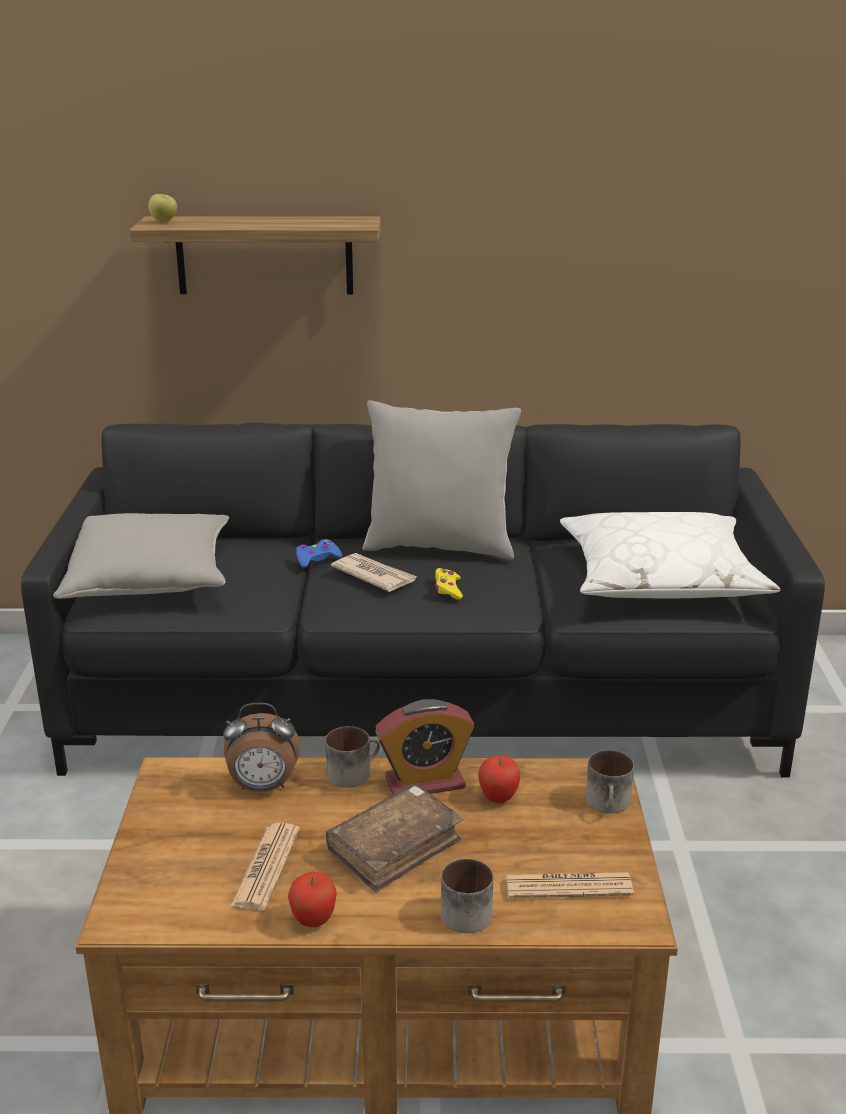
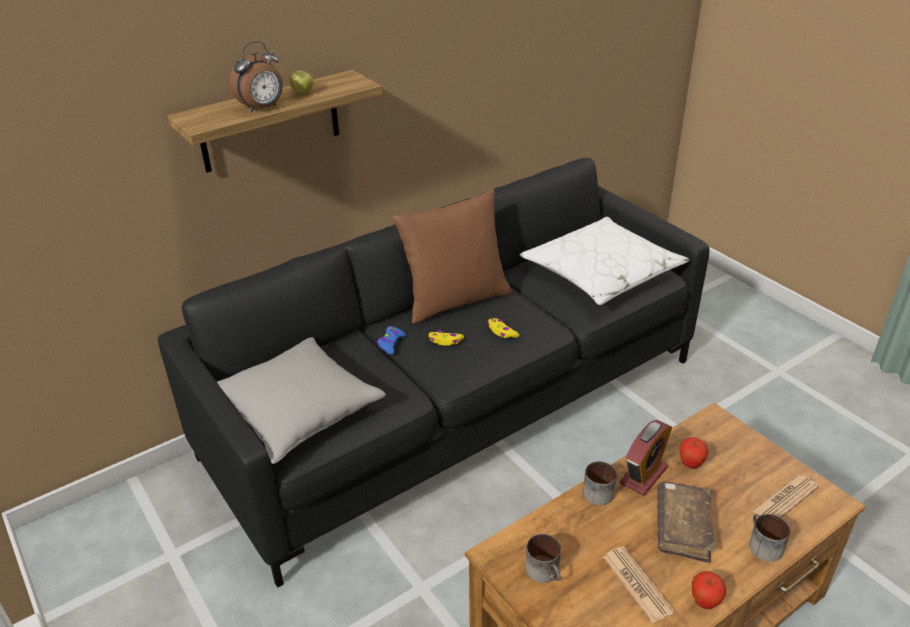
camera: 35 degrees left, 10 degrees up
(164, 221) = (200, 117): apple -> apple (303, 93)
(263, 787) = (564, 530): alarm clock -> alarm clock (262, 108)
(374, 575) = (445, 341): newspaper -> yellow game controller
(440, 546) = (455, 300): grey pillow -> brown pillow
(610, 803) = (742, 436): mug -> mug (546, 571)

